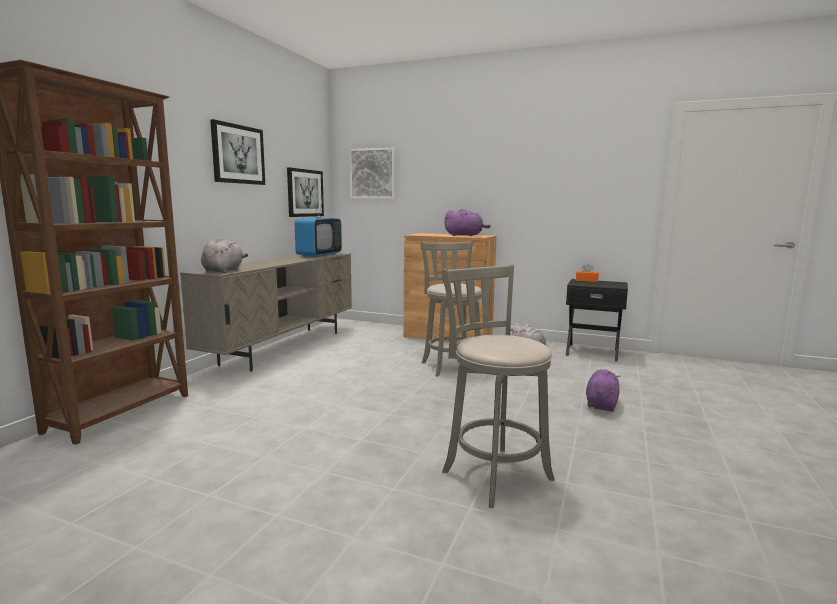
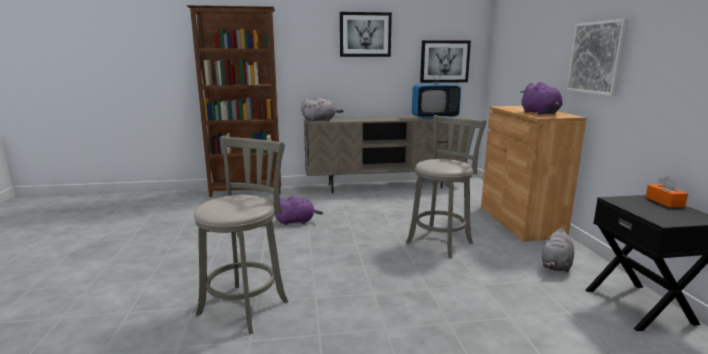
camera: 60 degrees right, 5 degrees up
(372, 173) = (511, 40): picture -> picture (596, 58)
(601, 404) = (450, 337): purple plush toy -> purple plush toy (296, 221)

